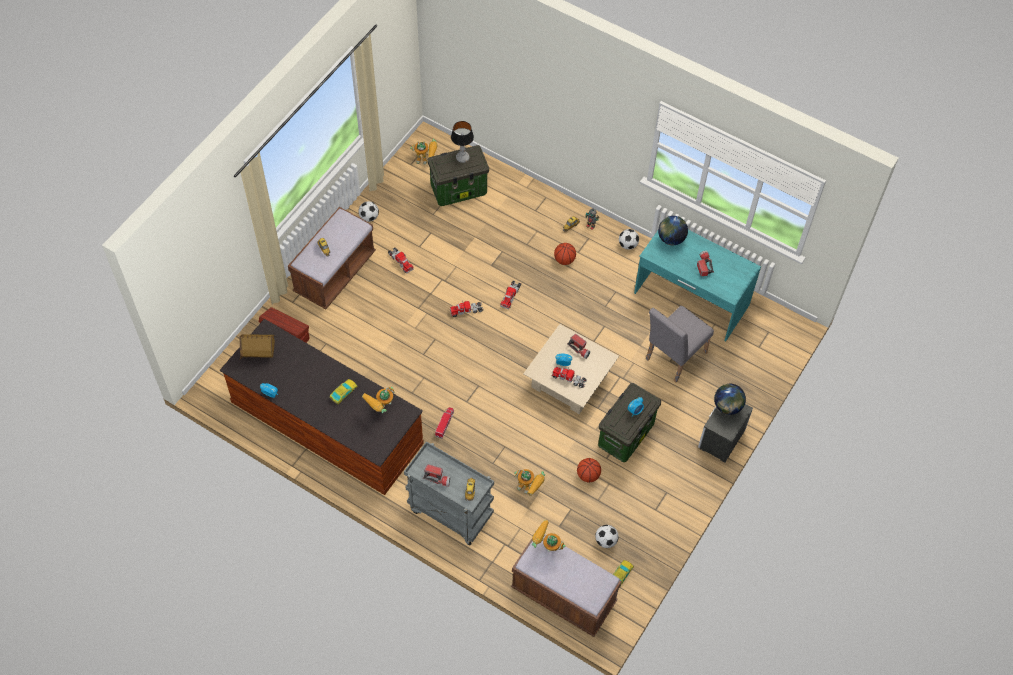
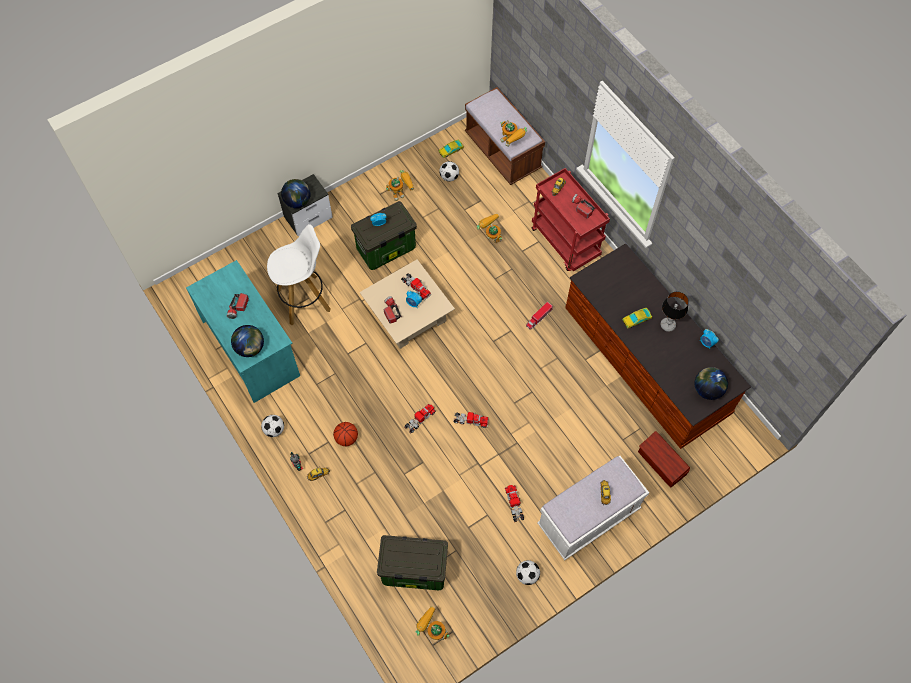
camera: 155 degrees left, 5 degrees up
(259, 352) = (707, 389): toy house -> globe
(335, 273) = (588, 517): brown bench -> white bench
(381, 409) = (606, 291): toy robot -> toy robot (401, 193)
(449, 512) = (566, 243): grey cart -> red cart
(463, 157) = (404, 562): table lamp -> table lamp (667, 325)
(588, 475) = (436, 230): basketball -> none
(672, 358) = (304, 299): grey chair -> white stool

